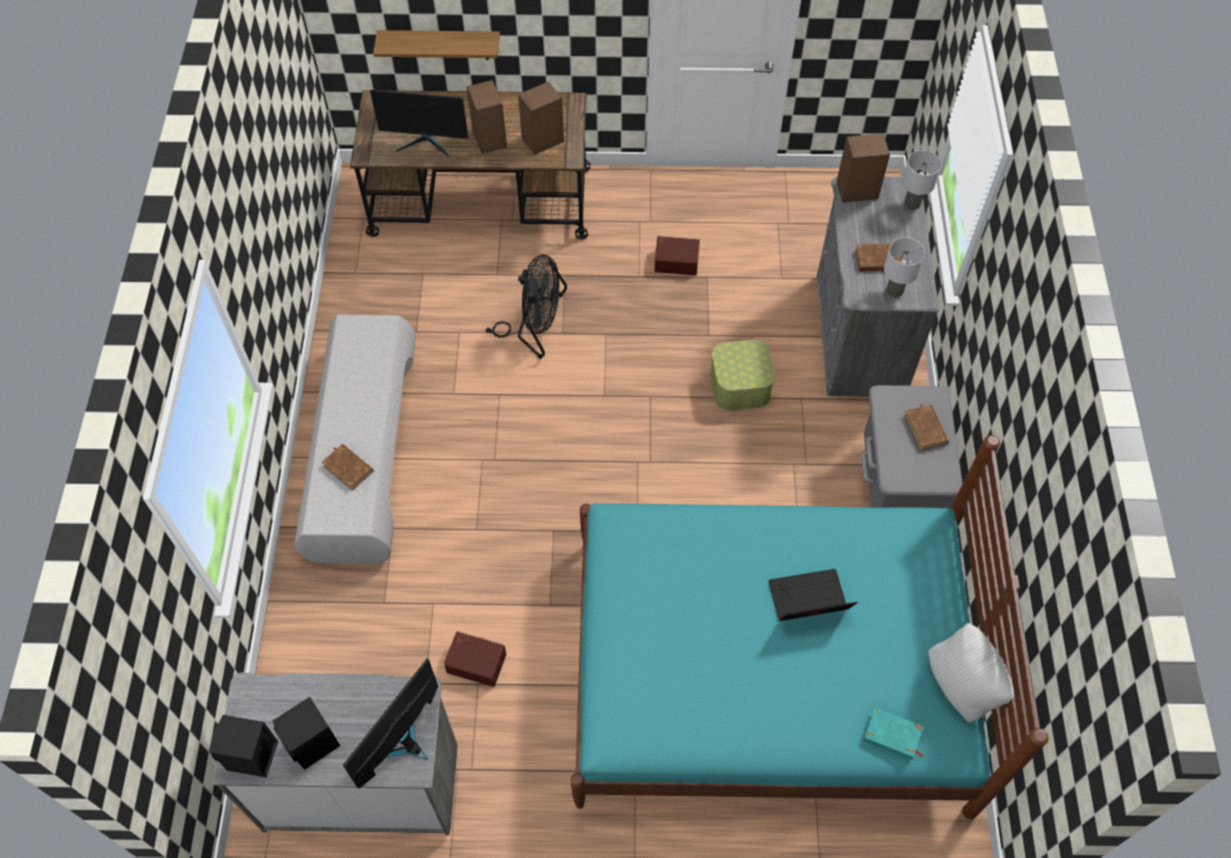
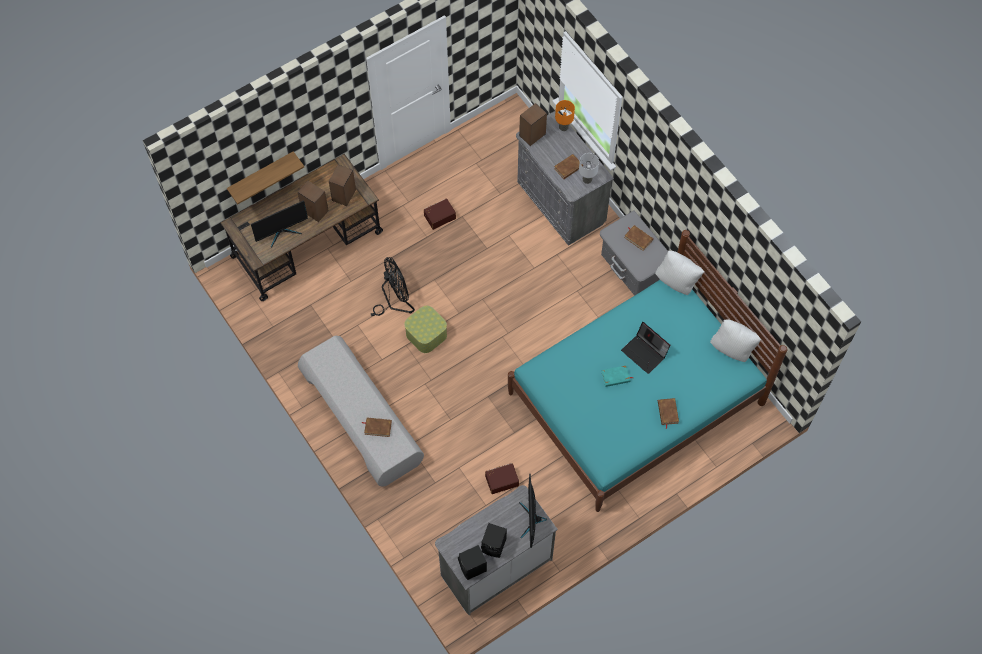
camera: 35 degrees left, 5 degrees up
(740, 385) = (522, 266): storage box -> storage box (426, 334)
(775, 720) = (667, 412): none -> brown book
(807, 602) = (645, 353): laptop -> laptop turned 90 degrees counterclockwise
(892, 735) = (718, 388): turquoise book -> turquoise book (616, 377)
(912, 204) = (563, 127): white table lamp -> orange table lamp
(941, 526) = (677, 282): none -> white pillow

